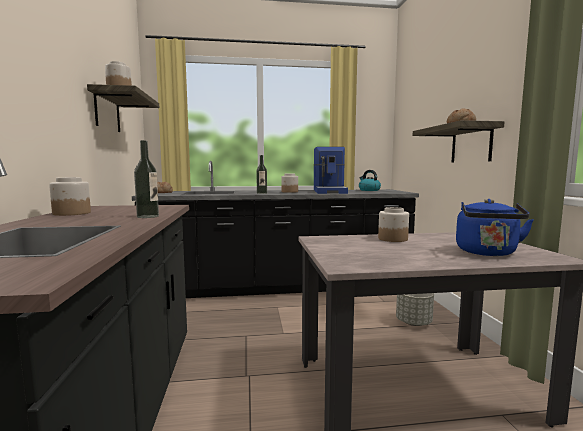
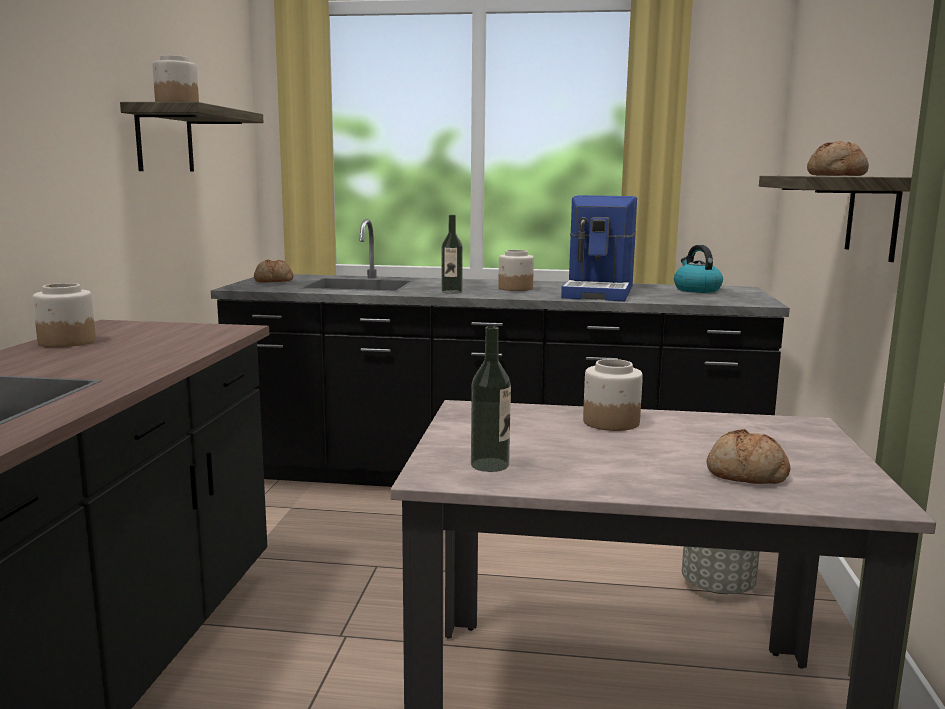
camera: 15 degrees right, 5 degrees up
(148, 216) = (162, 359): bottle -> bottle (490, 465)
(487, 253) = (745, 475): blue kettle -> bread

